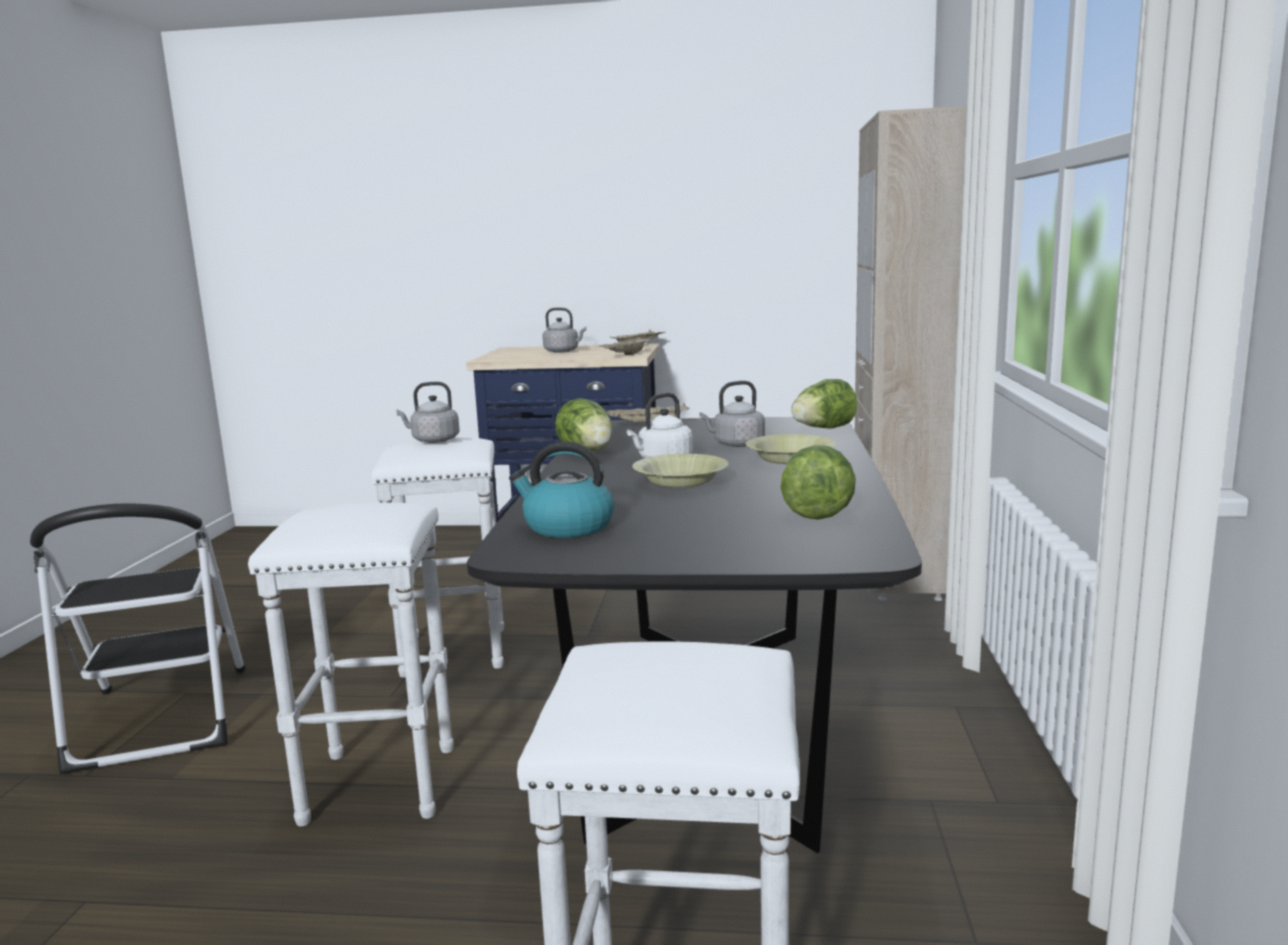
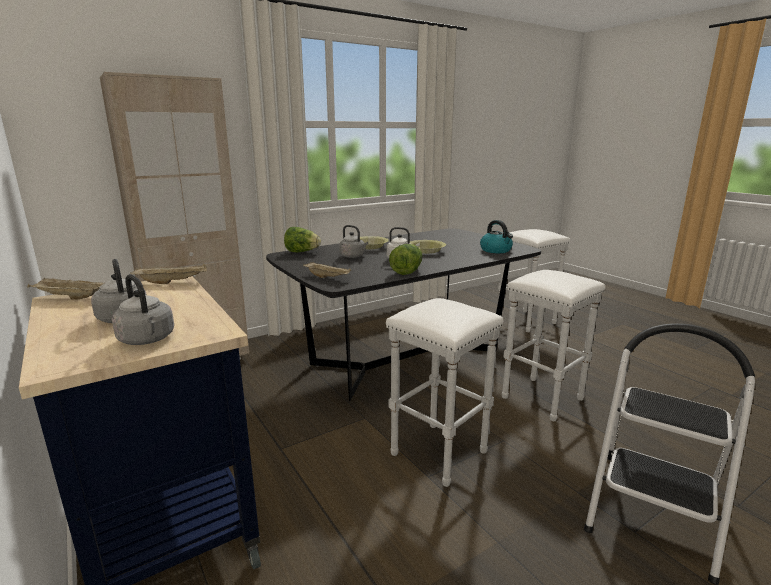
camera: 130 degrees left, 5 degrees up
(433, 440) = (445, 308): grey kettle -> grey kettle (148, 340)
(818, 511) = (427, 237): lettuce -> none

